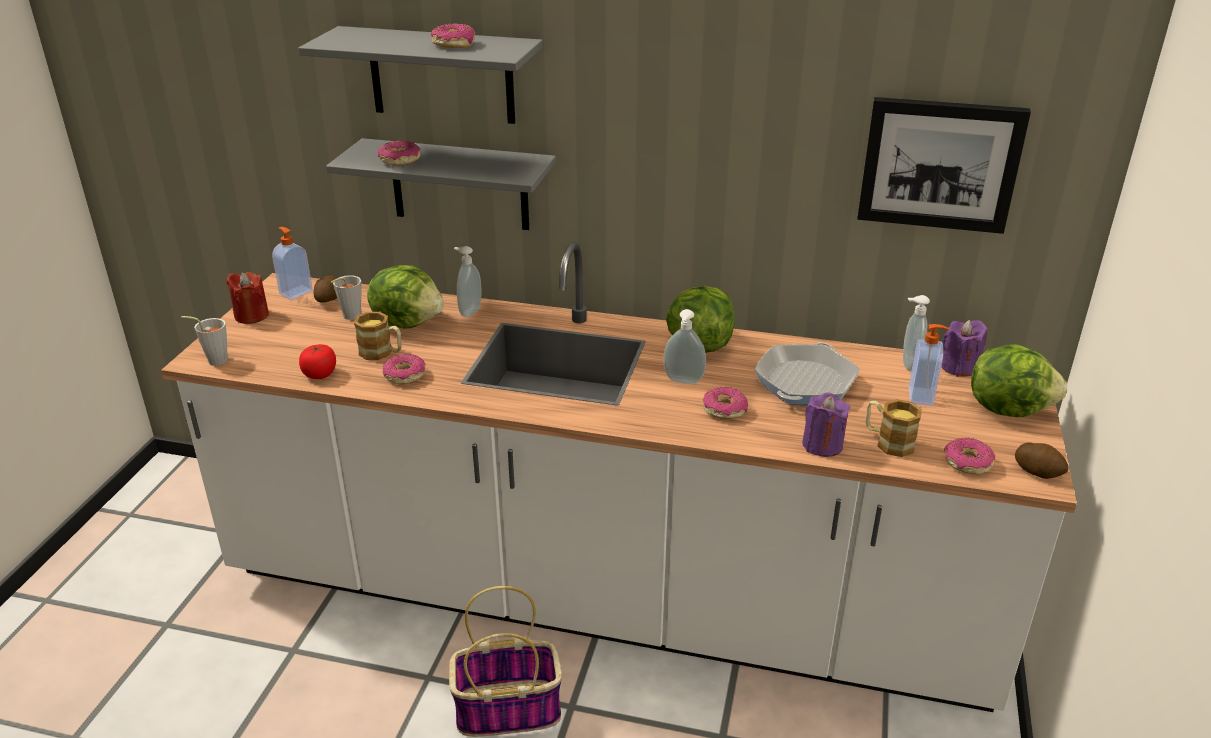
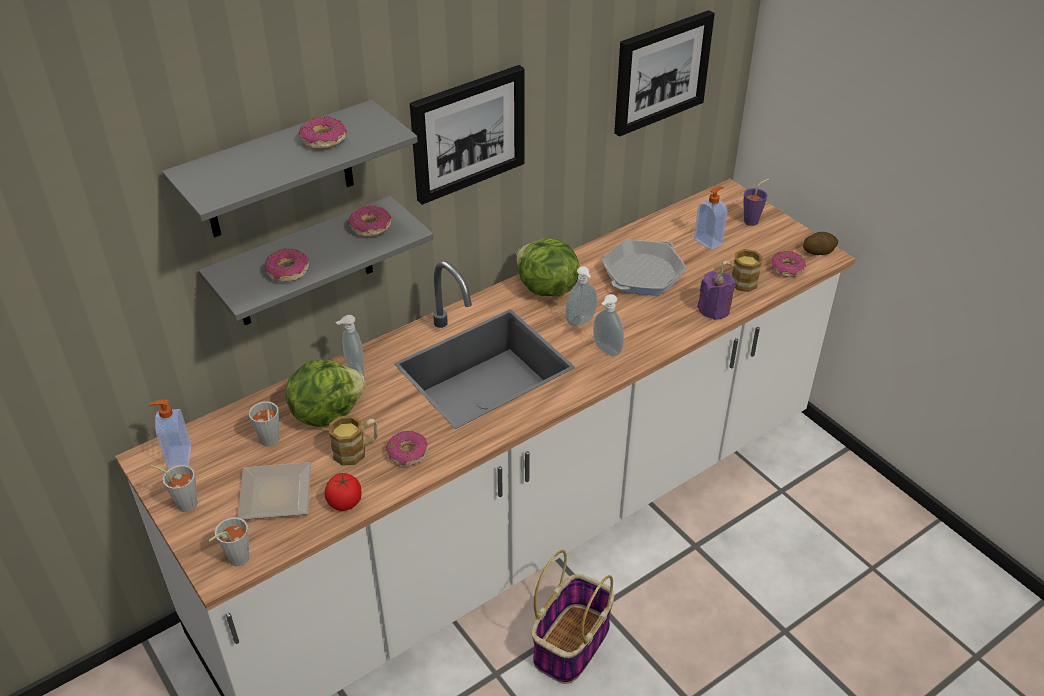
camera: 50 degrees left, 10 degrees up
(251, 316) = (183, 503): red candle -> grey cup
(297, 345) = (278, 496): none -> plate
(329, 300) = (222, 441): potato -> none
(651, 125) = (467, 133): none -> picture
(724, 409) = (634, 325): donut -> donut (370, 227)
(805, 382) = (642, 274): frying pan -> frying pan turned 60 degrees clockwise
(908, 365) = (671, 223): soap dispenser -> soap dispenser (605, 351)
(959, 367) = (696, 208): purple candle -> none
(1008, 408) = (753, 220): lettuce -> purple cup

